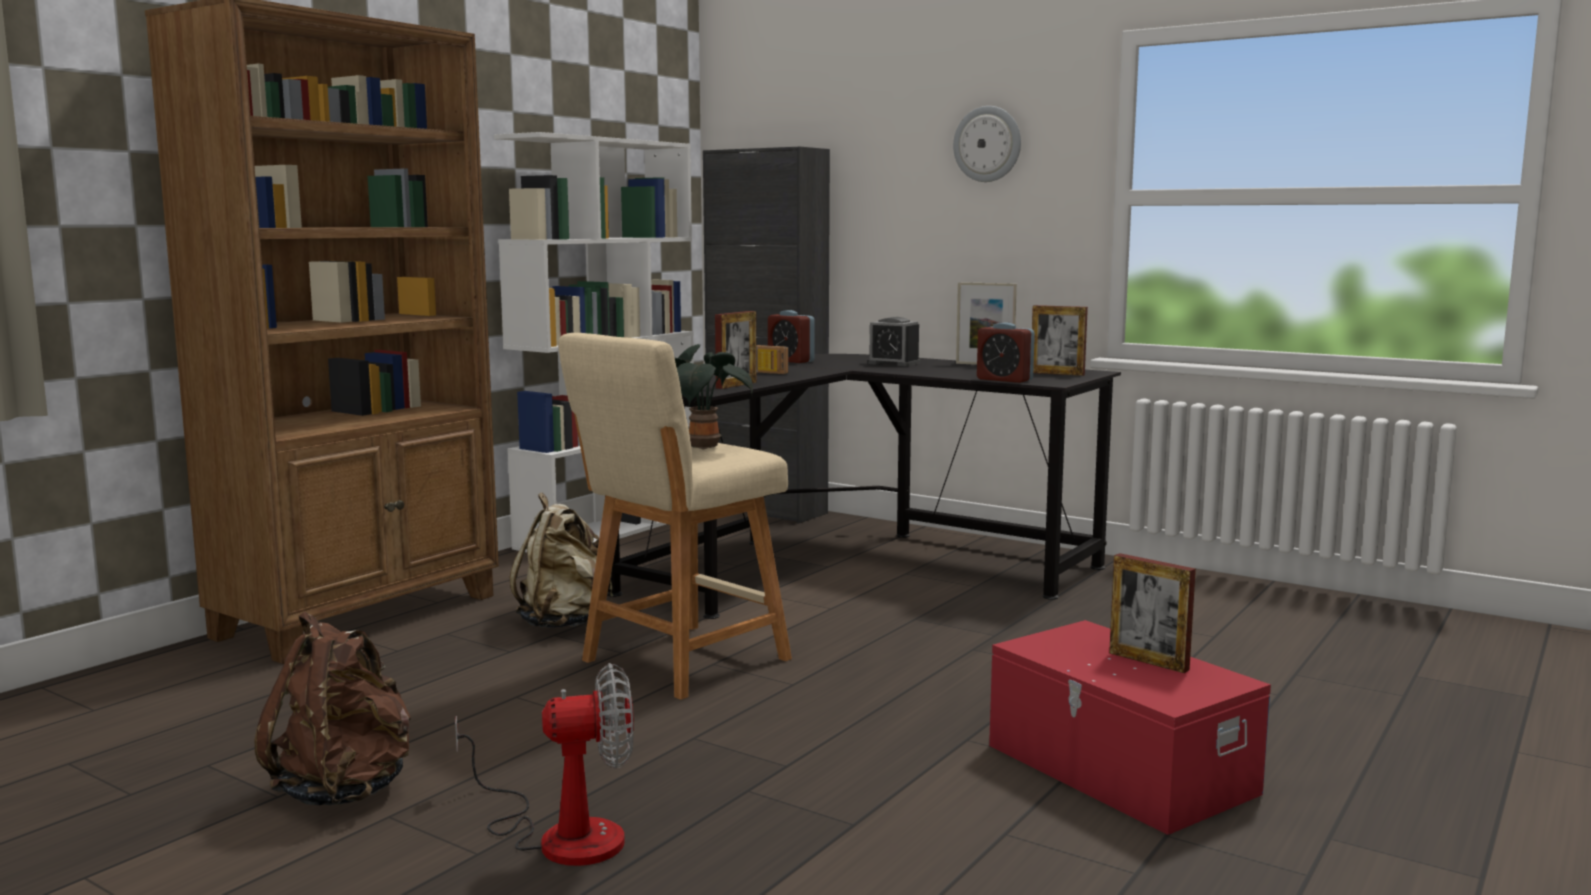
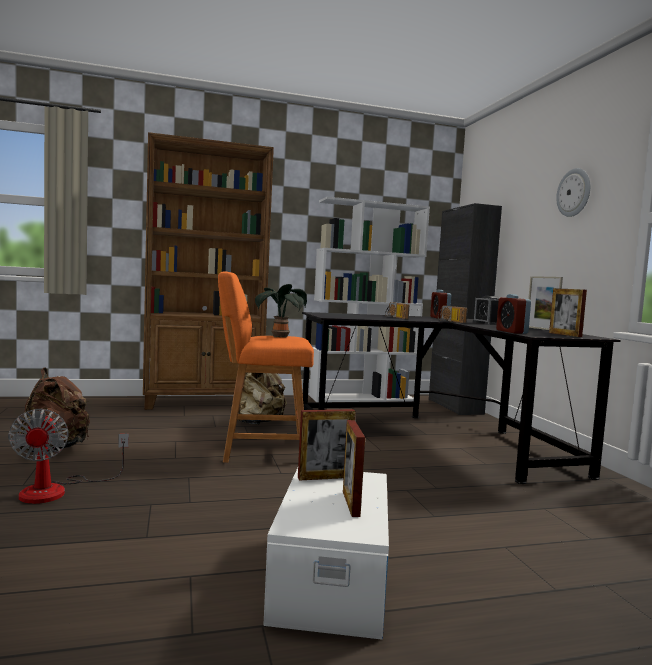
camera: 40 degrees right, 5 degrees down
(561, 834) = (58, 490): fan -> fan turned 45 degrees clockwise
(678, 662) = (259, 449): beige stool -> orange stool
(736, 385) = (356, 317): picture frame -> picture frame (324, 477)
(843, 367) = (450, 321): none -> radio
(1118, 770) = (329, 578): red storage box -> white storage box

